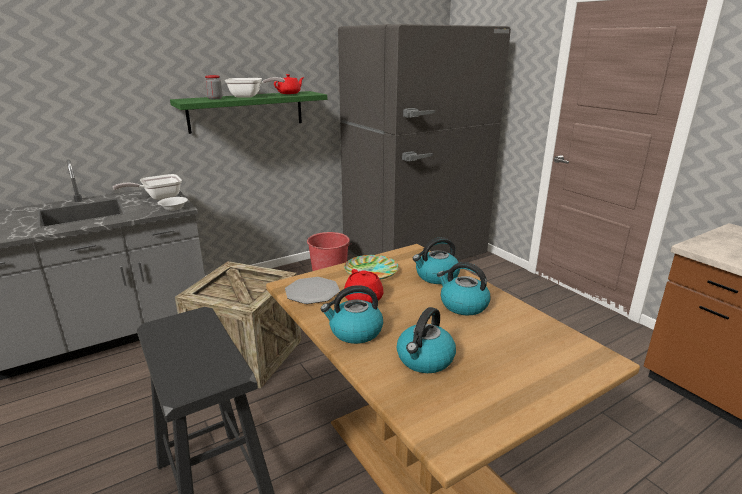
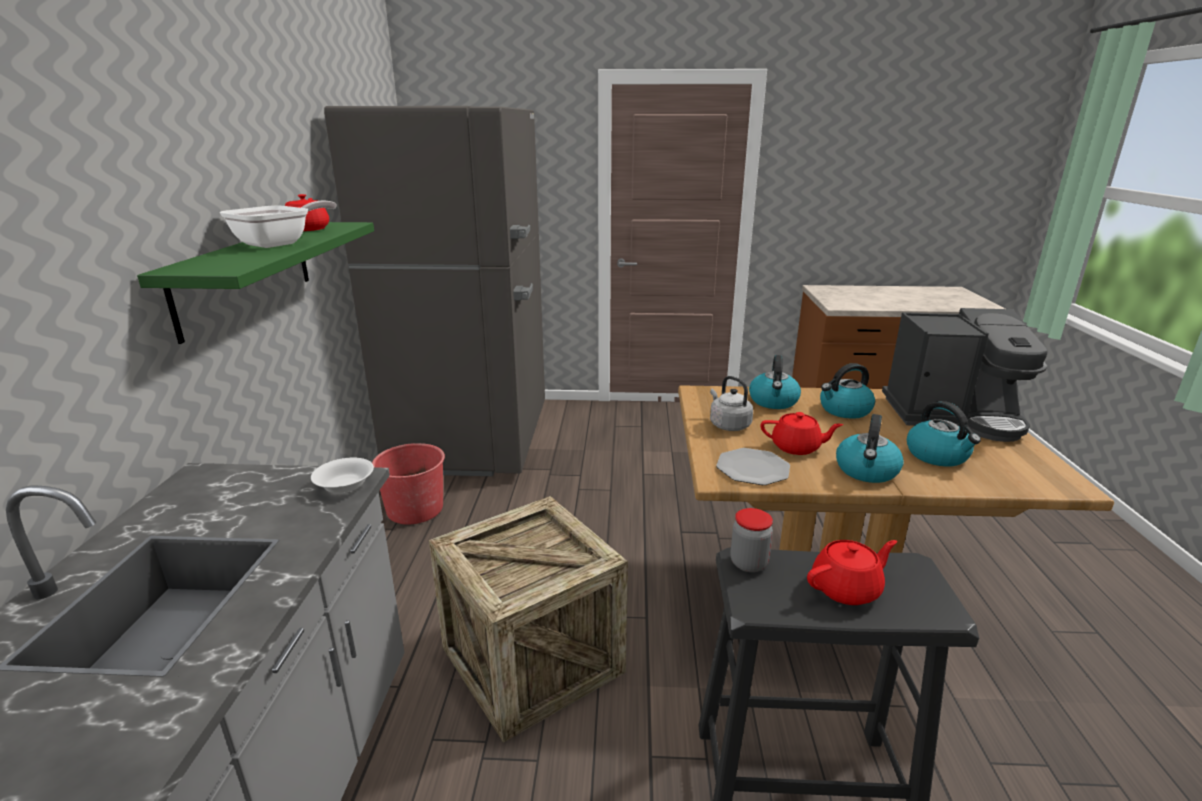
camera: 55 degrees left, 0 degrees up
(158, 197) = (245, 490): frying pan -> none
(189, 353) = (847, 589): none -> red teapot
(215, 98) = (239, 256): jar -> jar (748, 563)
(371, 271) = (728, 425): plate -> grey kettle
(534, 358) = (953, 416): none -> coffee machine

